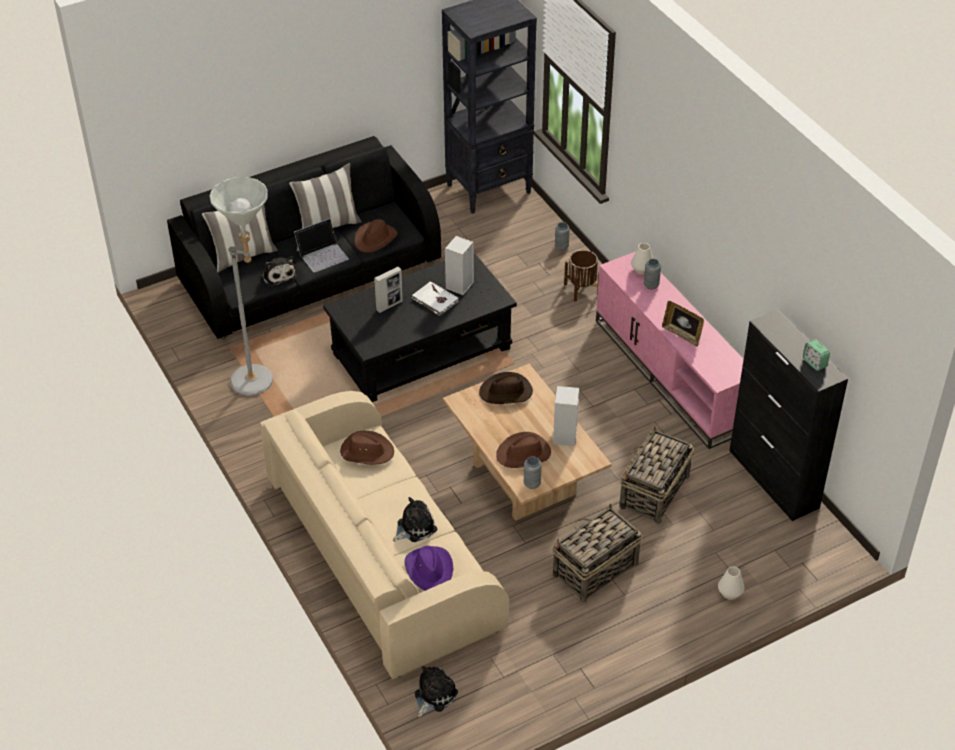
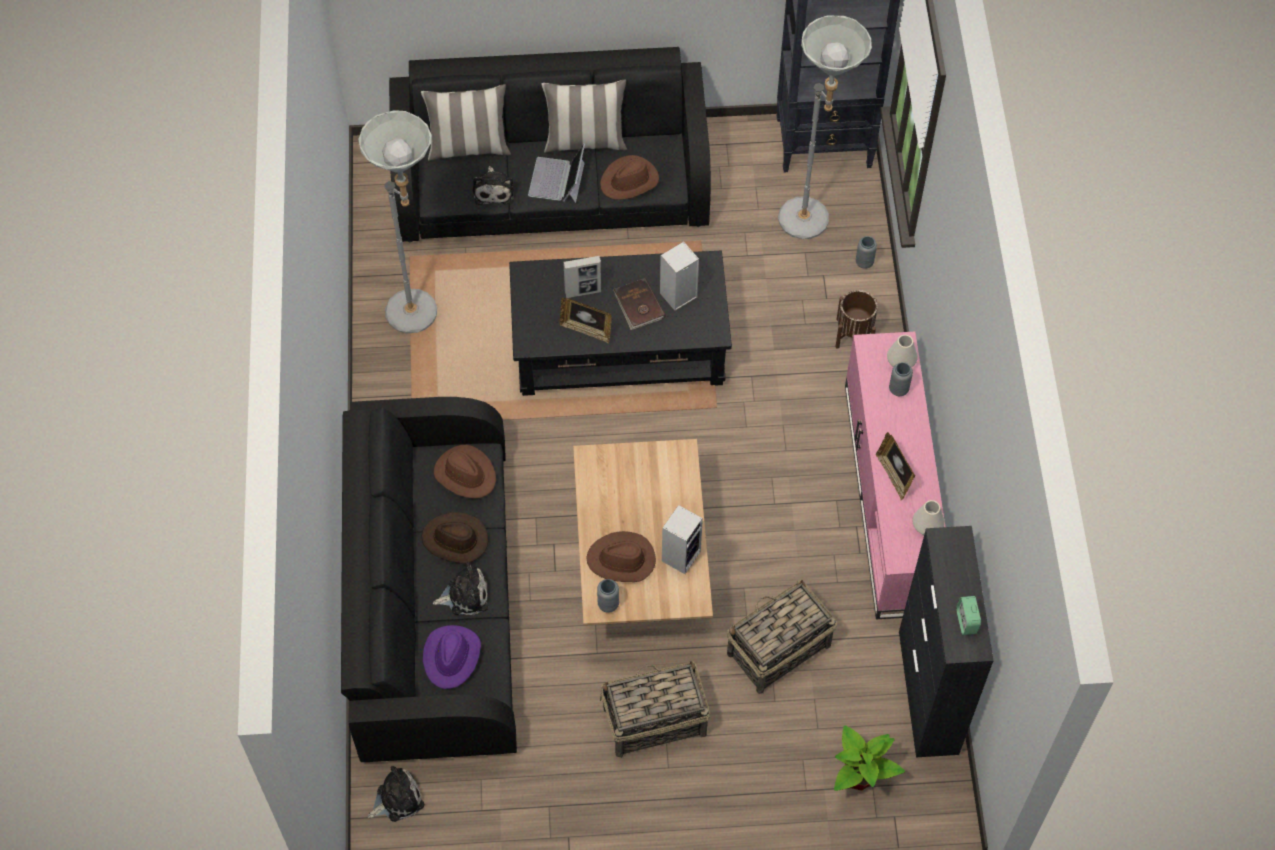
camera: 25 degrees right, 15 degrees up
(322, 254) = (557, 180): laptop -> laptop turned 105 degrees clockwise
(381, 554) = (434, 599): beige sofa -> black sofa
(406, 327) = (586, 330): none -> picture frame
(435, 300) = (638, 306): white book -> brown book
(506, 392) = (648, 468): brown hat -> brown hat (455, 540)
(511, 238) = (810, 226): none -> grey floor lamp
(730, 593) = (788, 818): white vase -> white vase (927, 527)
(762, 548) = (859, 777): none -> potted plant

